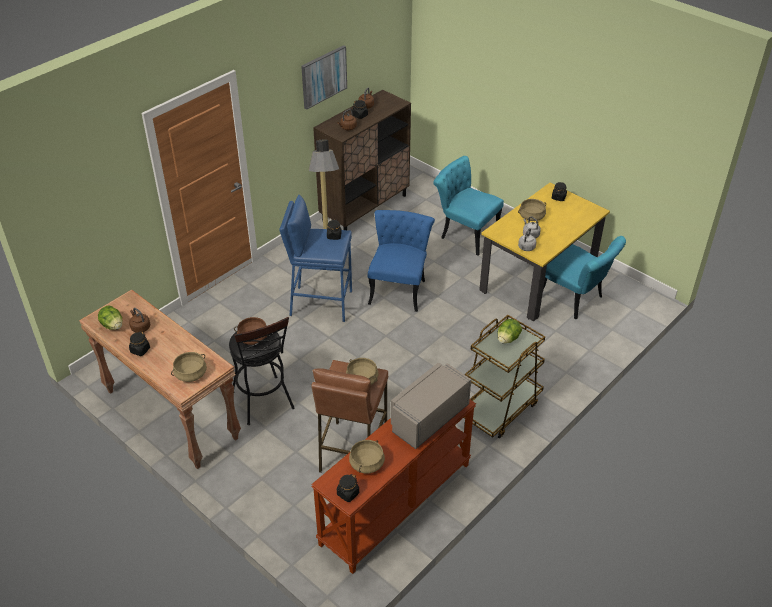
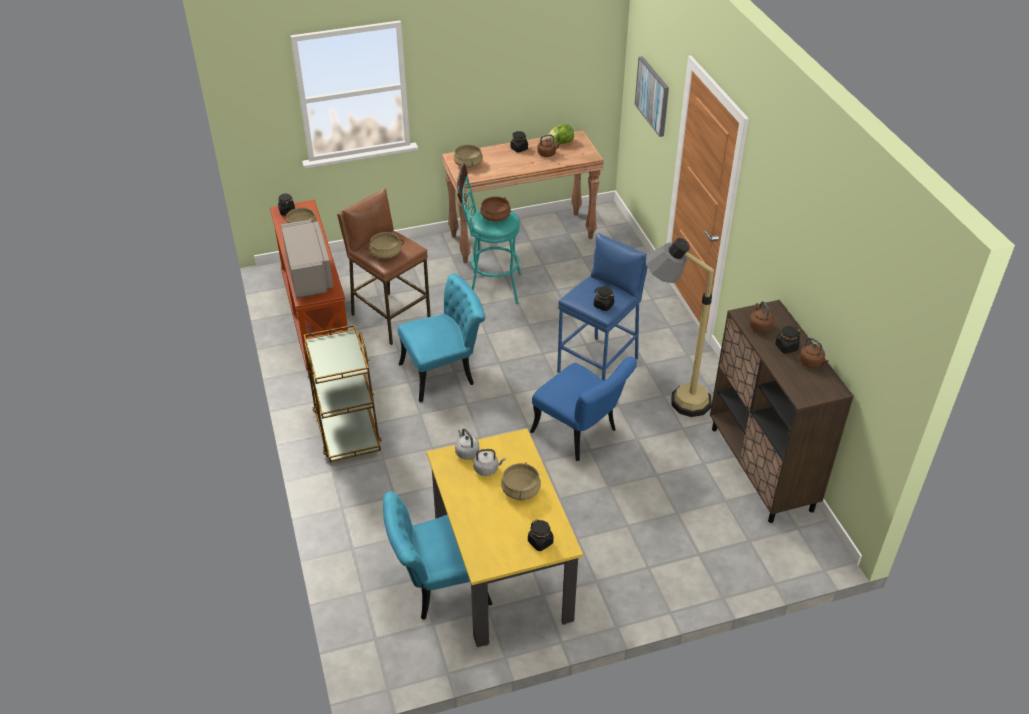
camera: 120 degrees right, 0 degrees up
(265, 404) = (489, 287): black stool -> turquoise stool
(323, 76) = (806, 261): picture -> picture (653, 96)
(465, 233) = (645, 545): turquoise chair -> turquoise chair (444, 372)
(508, 339) = (342, 358): lettuce -> none

